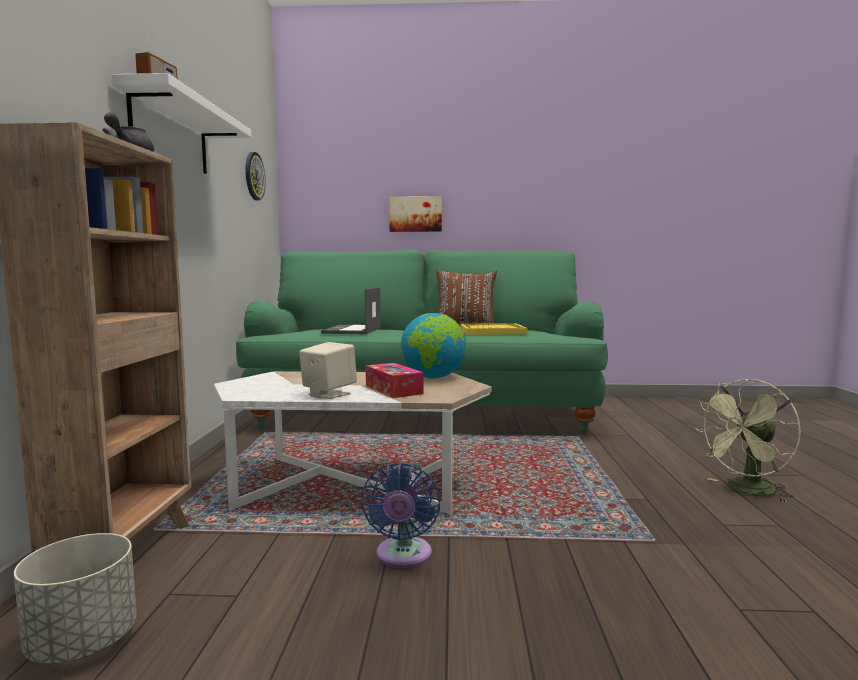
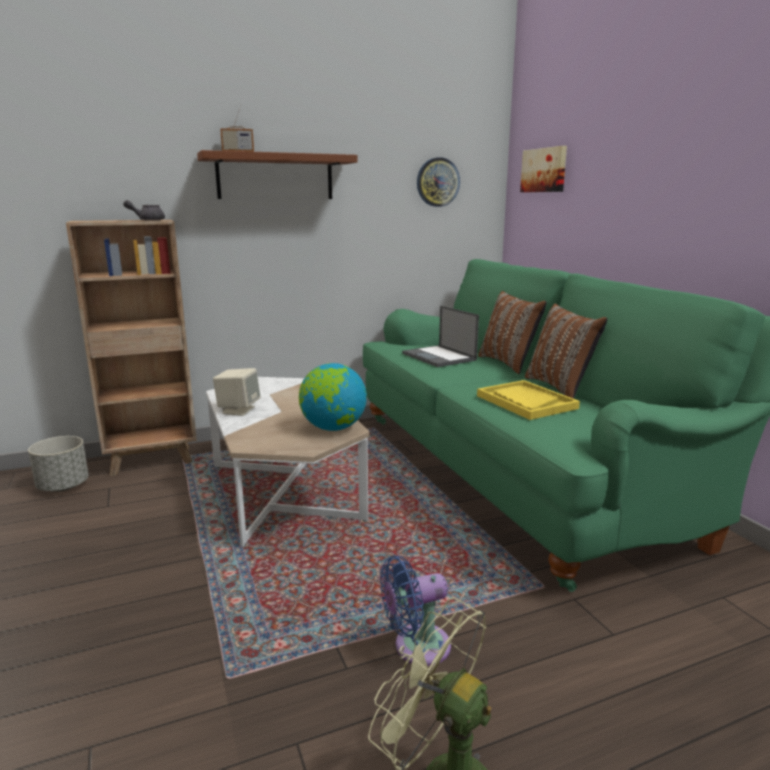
camera: 65 degrees right, 10 degrees up
(170, 134) = (275, 177): white shelf -> brown shelf
(352, 330) = (439, 357): laptop -> laptop turned 105 degrees counterclockwise
(391, 328) = (509, 363): none -> brown pillow
(393, 389) = (268, 425): tissue box -> none
(403, 557) = (164, 545): blue fan -> blue fan (416, 647)
(415, 214) = (610, 217): picture -> picture (544, 170)

